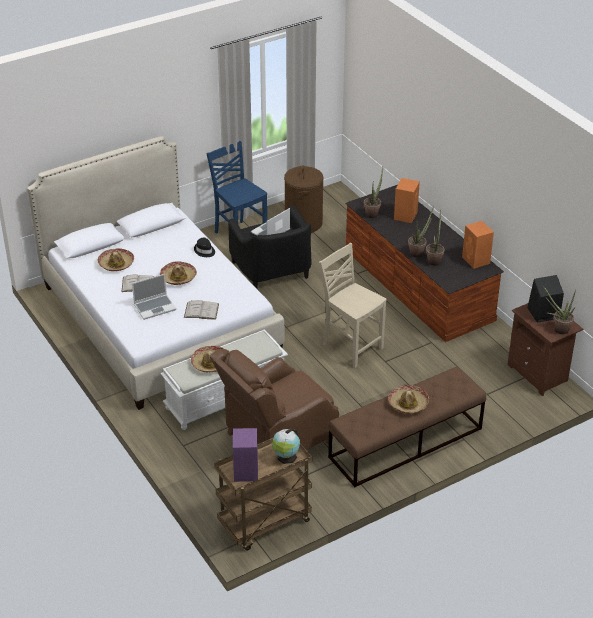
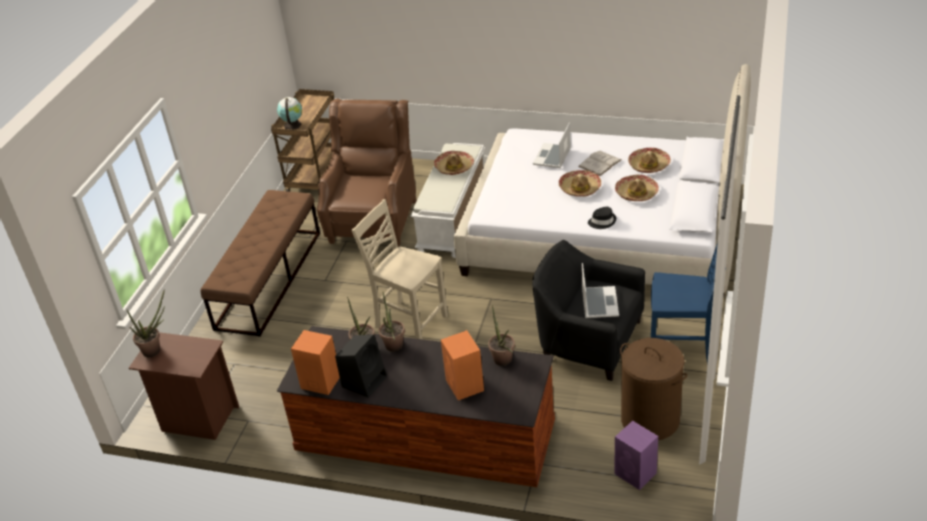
camera: 140 degrees right, 0 degrees up
(201, 310) = (514, 179): white book -> none
(246, 471) = (310, 105): purple speaker -> purple speaker (636, 474)
(351, 346) = (409, 322): beige chair -> beige chair turned 150 degrees counterclockwise
(408, 403) = (260, 238): hat -> hat (636, 193)
(542, 313) = (185, 356): black speaker -> black speaker (364, 380)

